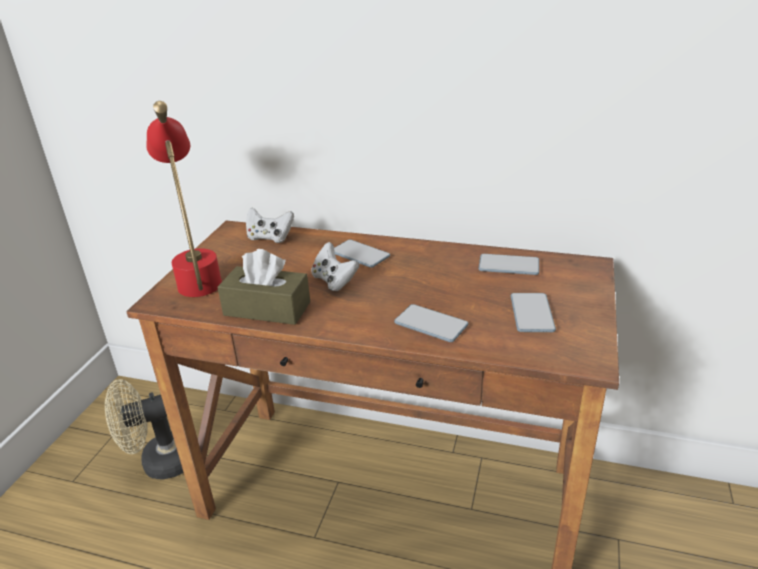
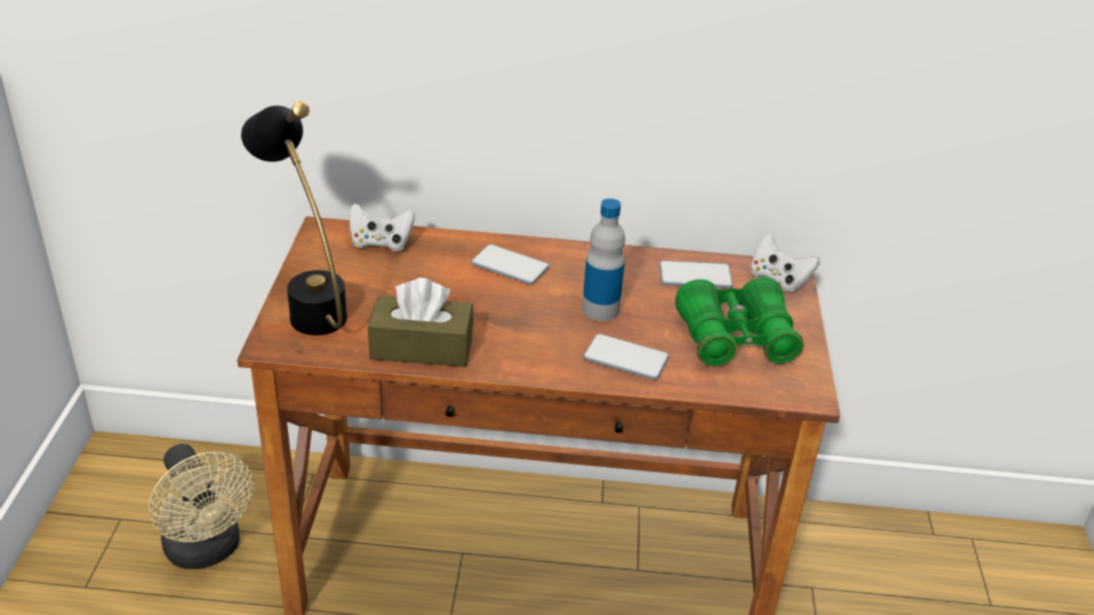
camera: 15 degrees left, 5 degrees up
(160, 463) = (207, 550): beige fan -> beige fan turned 90 degrees counterclockwise
(197, 275) = (308, 303): red table lamp -> black table lamp
(334, 281) = (491, 305): white game controller -> white game controller (778, 280)
(421, 287) = (600, 309): none -> bottle
(532, 314) = (735, 339): phone -> green binoculars

